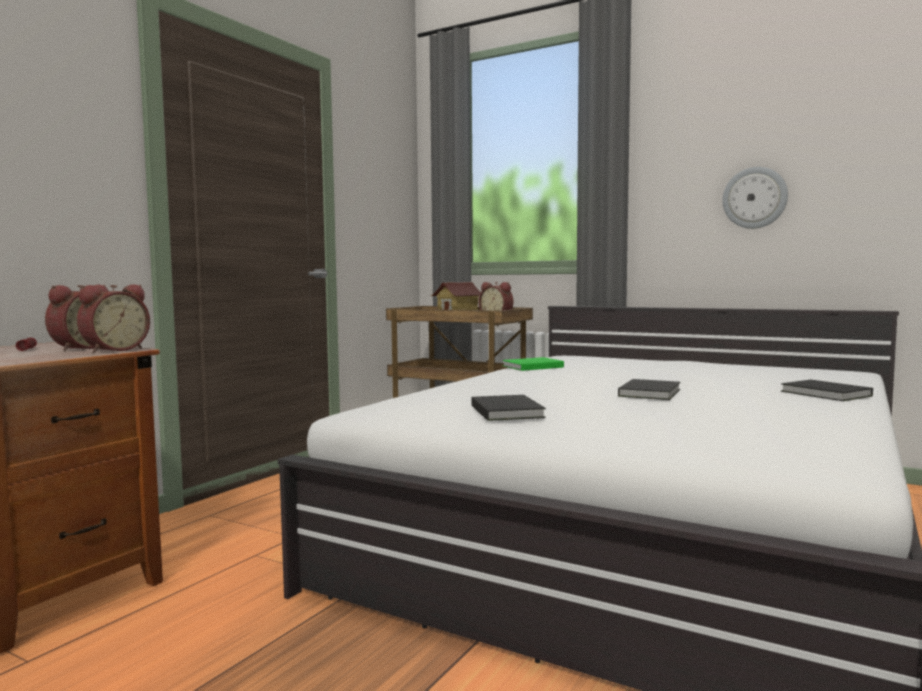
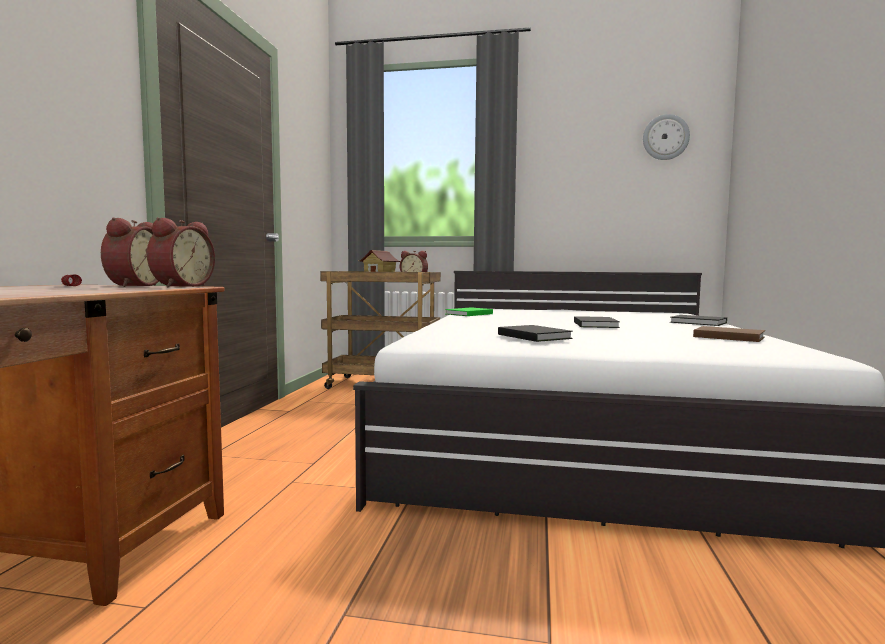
camera: 20 degrees left, 0 degrees up
(754, 198) = (602, 194): wall clock -> wall clock (665, 137)
(792, 424) = (727, 337): none -> brown book

